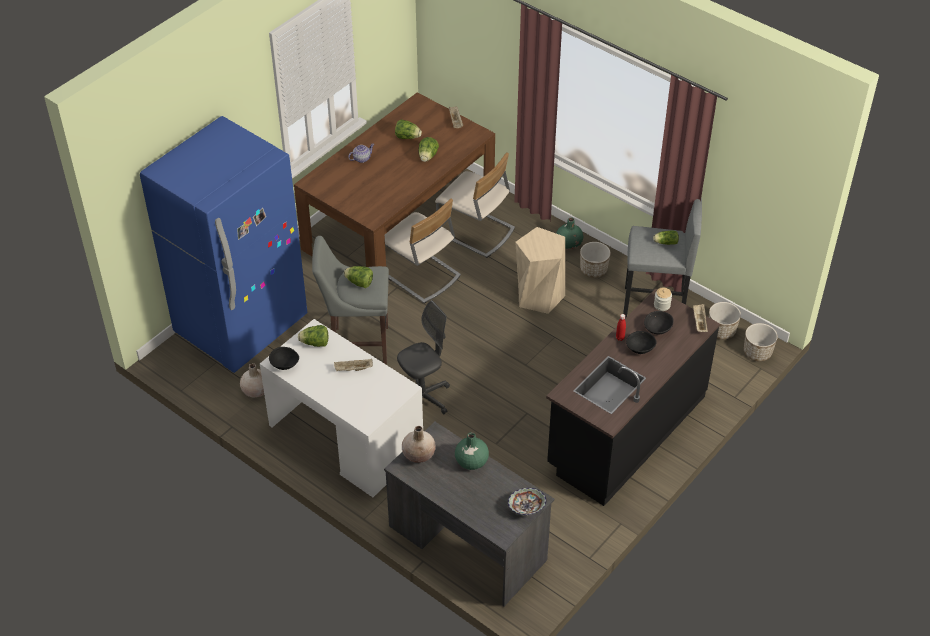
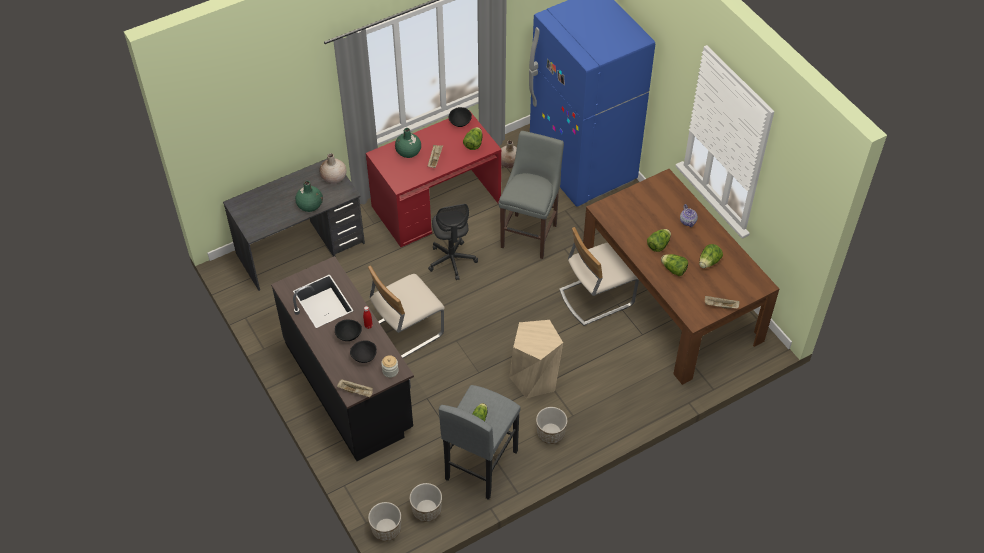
camera: 110 degrees right, 5 degrees up
(345, 437) = (436, 204): white desk -> red desk
(359, 283) = (530, 186): lettuce -> lettuce (658, 245)
(476, 232) = (638, 355): beige chair -> beige chair (404, 332)
(526, 507) = (251, 224): bowl -> none
(569, 244) = (594, 426): green vase -> green vase (408, 152)

